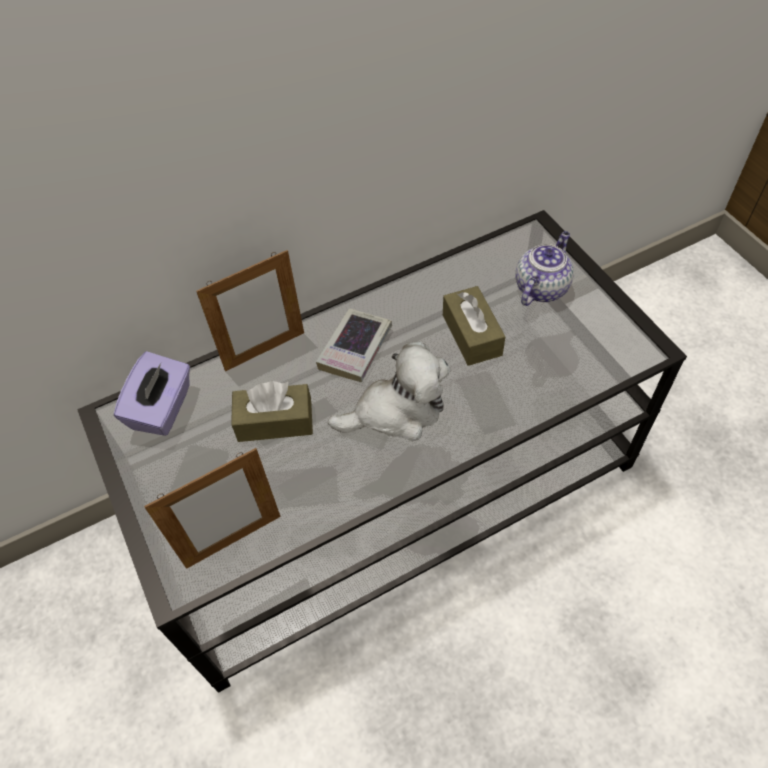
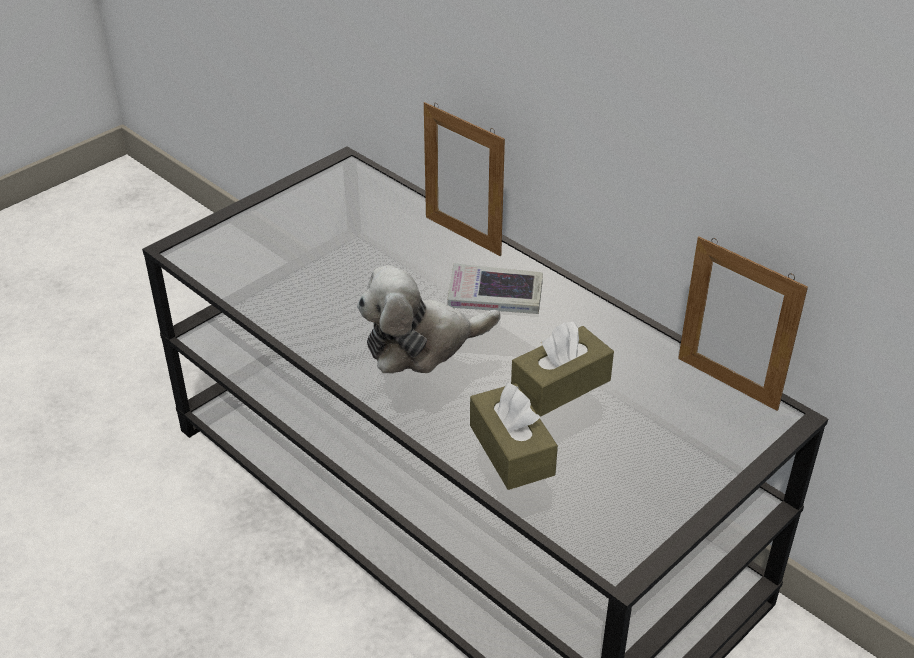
camera: 70 degrees right, 15 degrees down
(163, 408) = (365, 191): purple tissue box -> none
(233, 541) = (234, 270): picture frame -> picture frame (727, 383)
(275, 421) = (376, 263): brown tissue box -> brown tissue box (511, 450)
(397, 411) = (422, 344): plush toy -> plush toy turned 105 degrees clockwise
(541, 287) = (675, 436): teapot -> none

